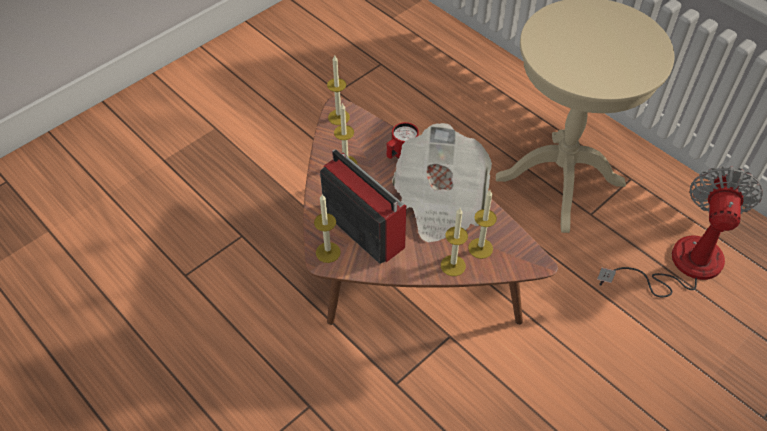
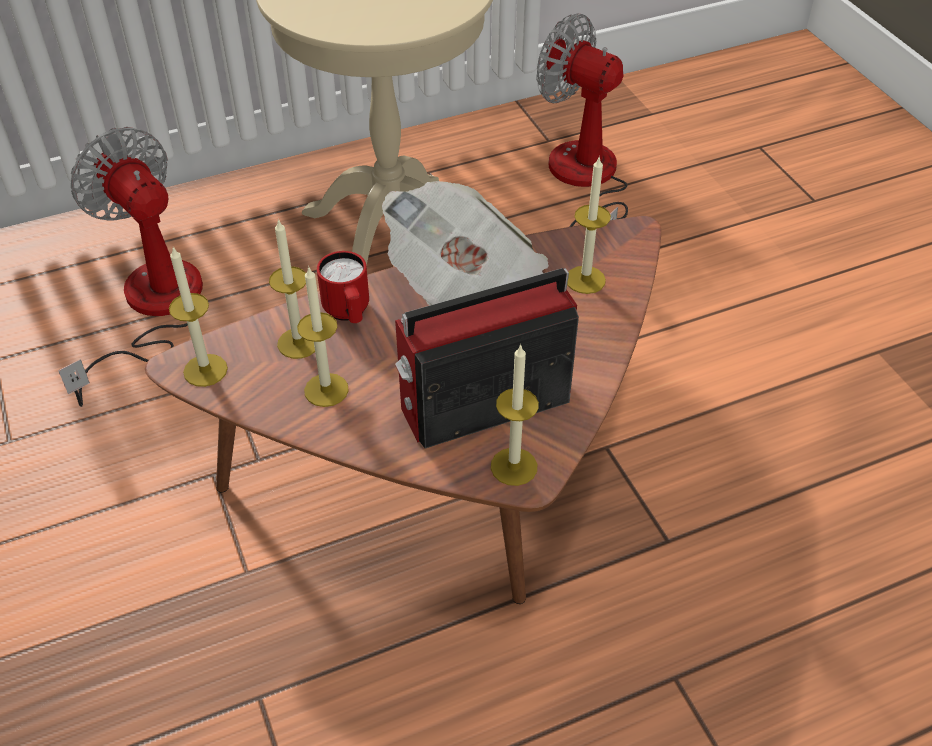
camera: 70 degrees left, 5 degrees down
(443, 103) = (151, 310): none -> fan
(453, 265) = (606, 318): candle -> candle (298, 343)

